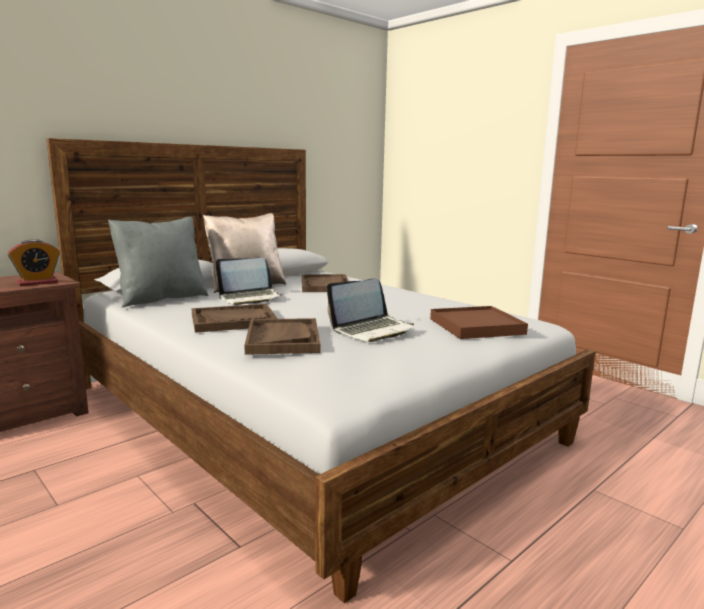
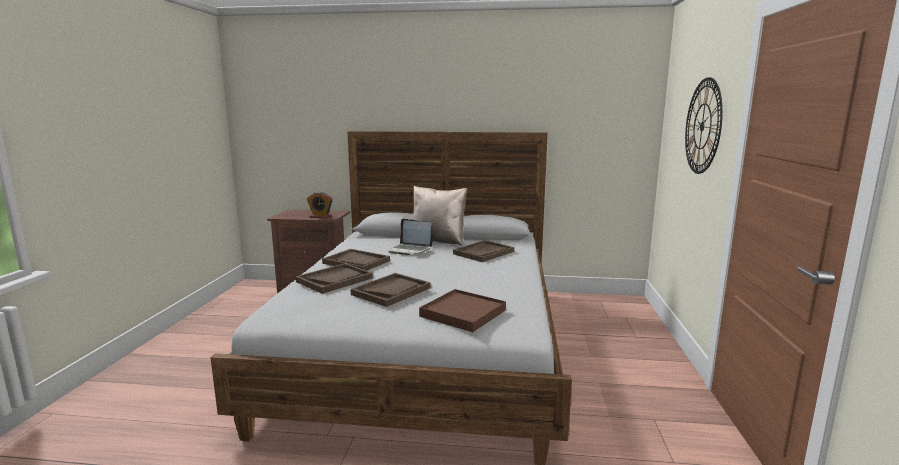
camera: 50 degrees right, 0 degrees up
(161, 298) = (373, 239): grey pillow -> none
(372, 330) = (391, 291): laptop -> brown tray
(475, 140) = (702, 126): none -> wall clock

